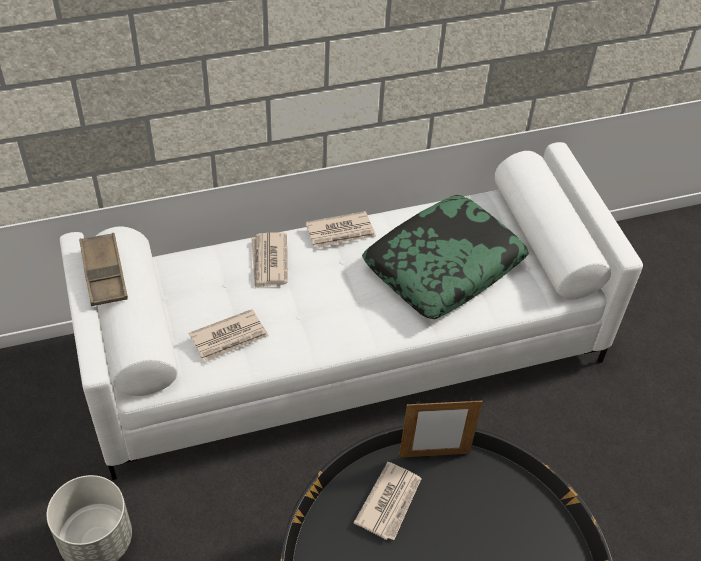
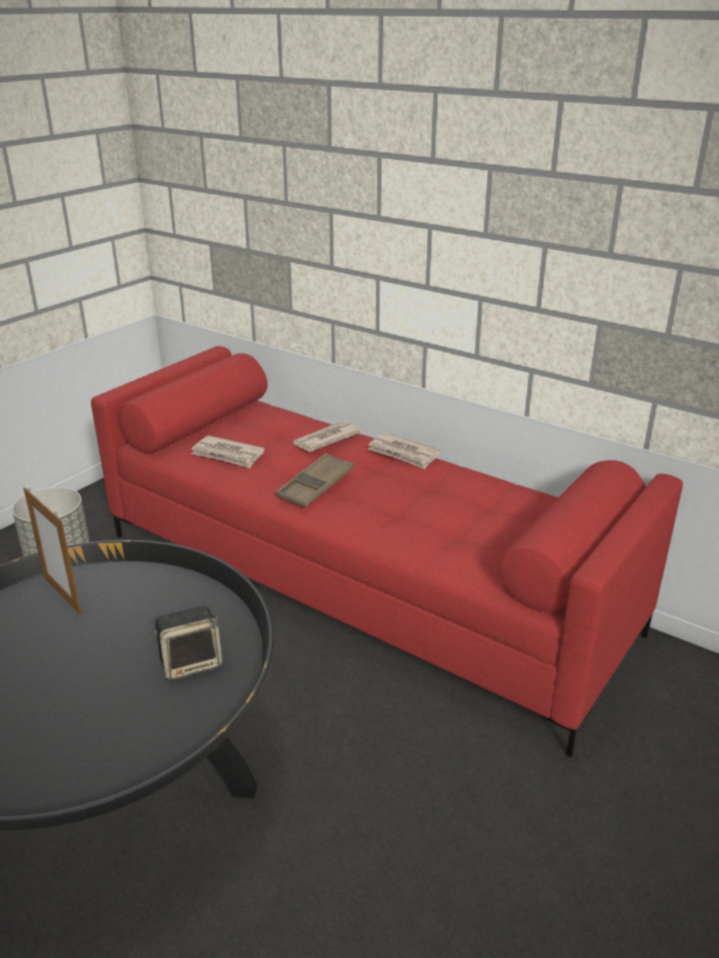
camera: 55 degrees right, 20 degrees down
(104, 273) = (198, 365): brown tray -> brown tray (316, 486)
(347, 349) = (362, 582): white sofa -> red sofa
(390, 502) = (140, 600): newspaper -> none
(434, 454) = (219, 602): picture frame -> picture frame (62, 595)
(443, 266) = (444, 513): pillow -> none
(492, 506) = (192, 663): none -> speaker

